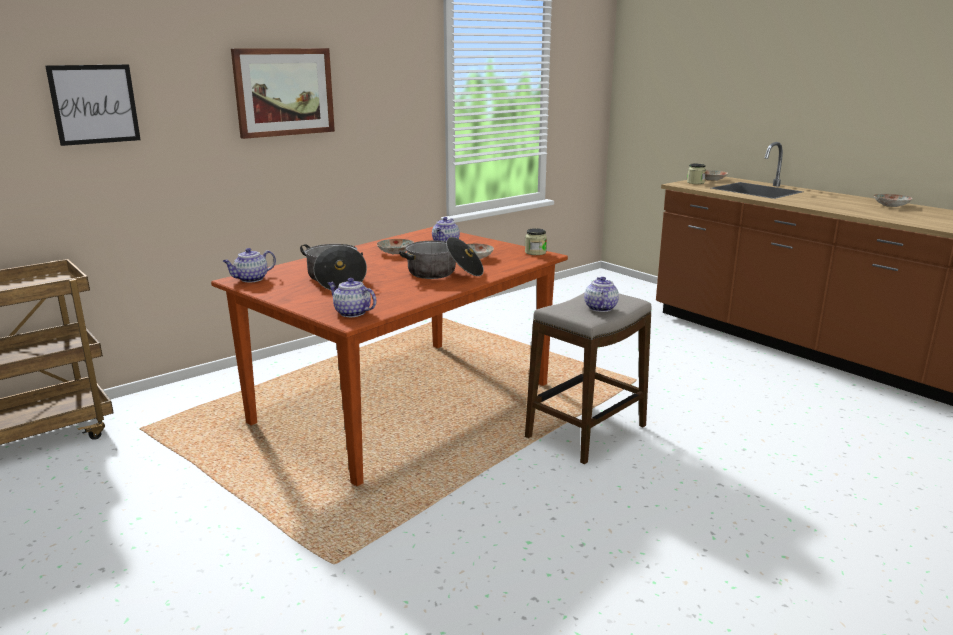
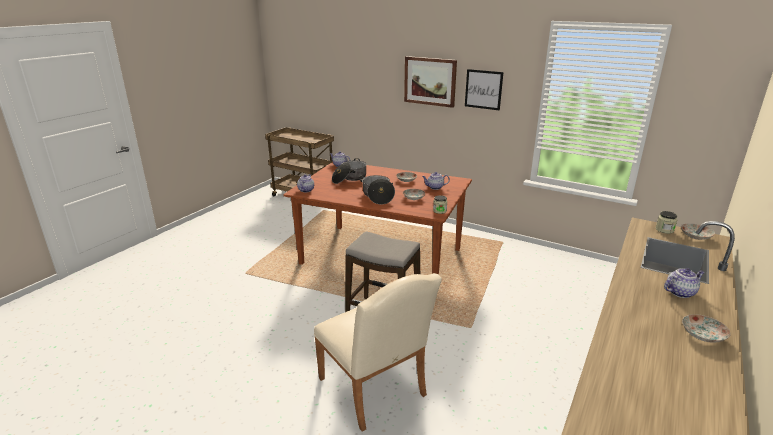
camera: 70 degrees right, 5 degrees up
(94, 104) = (350, 75): picture -> picture (483, 89)
(600, 308) = (380, 247): teapot -> teapot (680, 292)
(760, 467) = (375, 391): none -> beige chair

